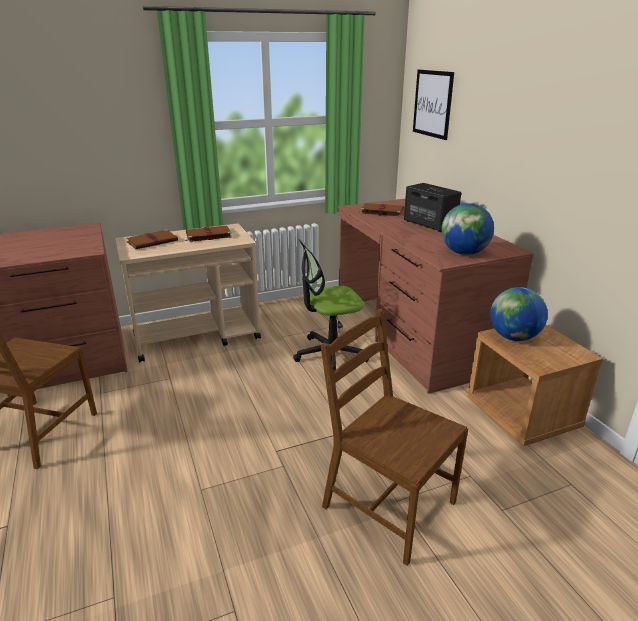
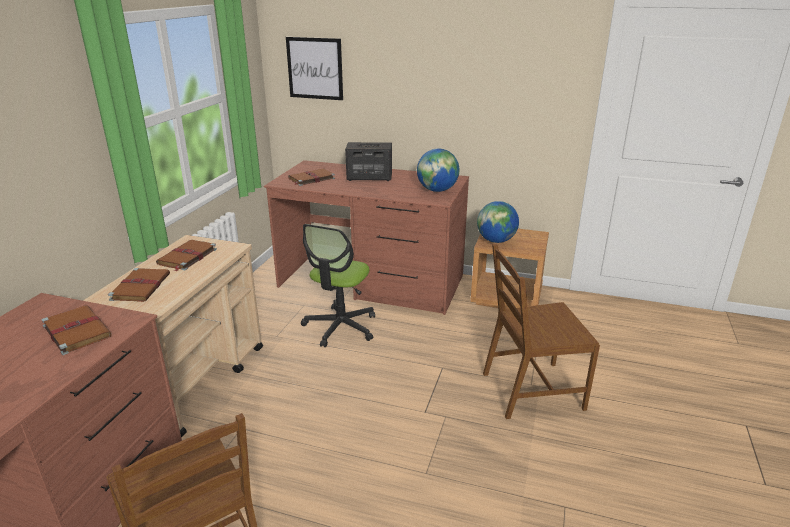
camera: 50 degrees left, 0 degrees up
(64, 245) = (76, 331): none -> brown book

